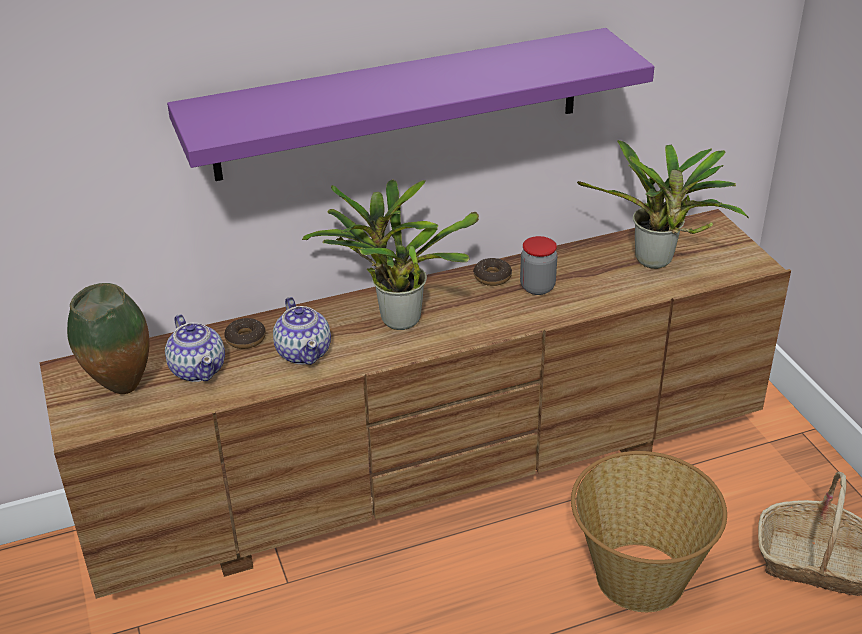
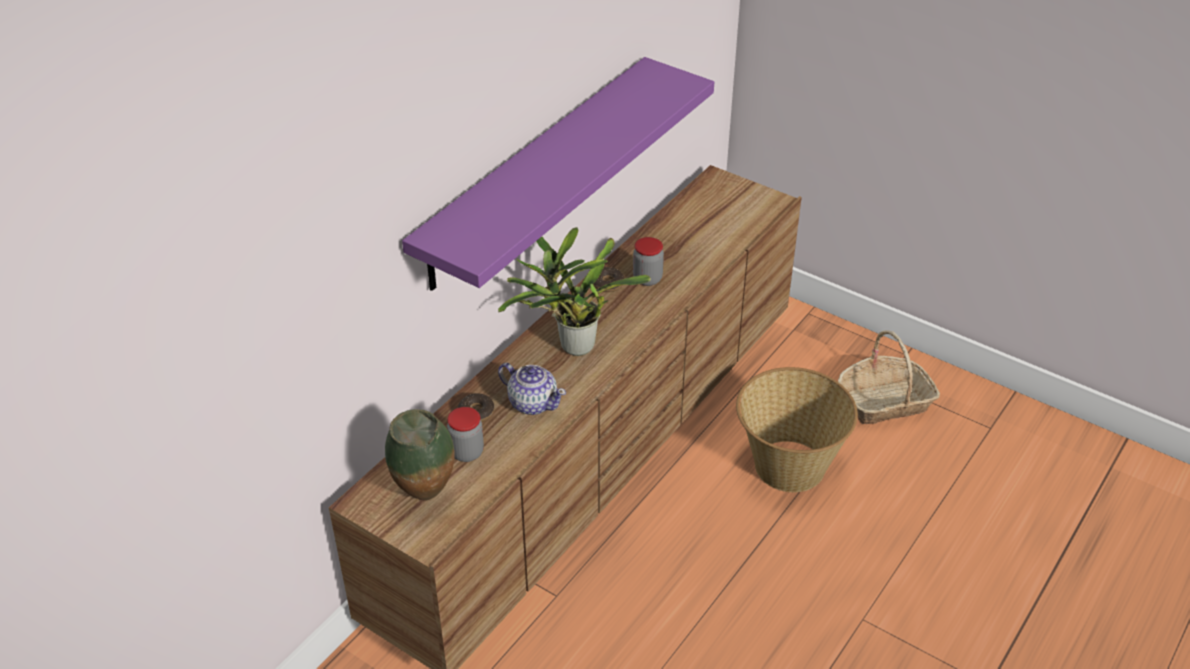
camera: 35 degrees left, 5 degrees up
(198, 369) = (467, 452): teapot -> jar
(657, 263) = (710, 226): potted plant -> none

